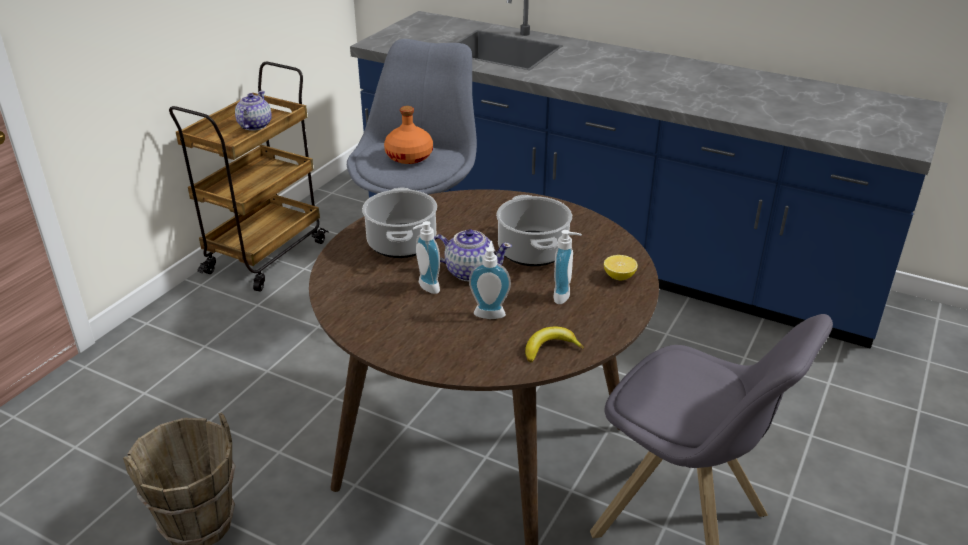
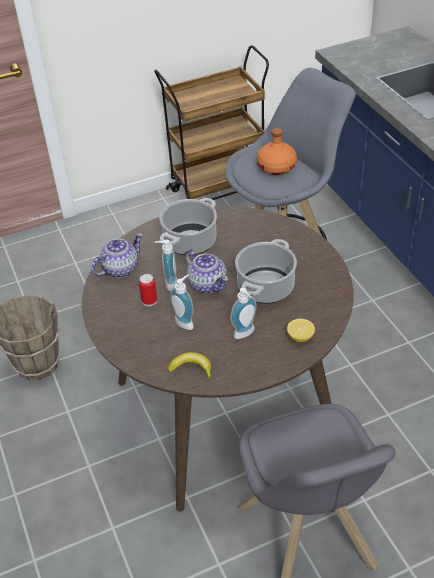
camera: 40 degrees right, 10 degrees up
(254, 126) = (221, 96): teapot -> teapot (119, 269)
(424, 311) = (149, 301): none -> can

